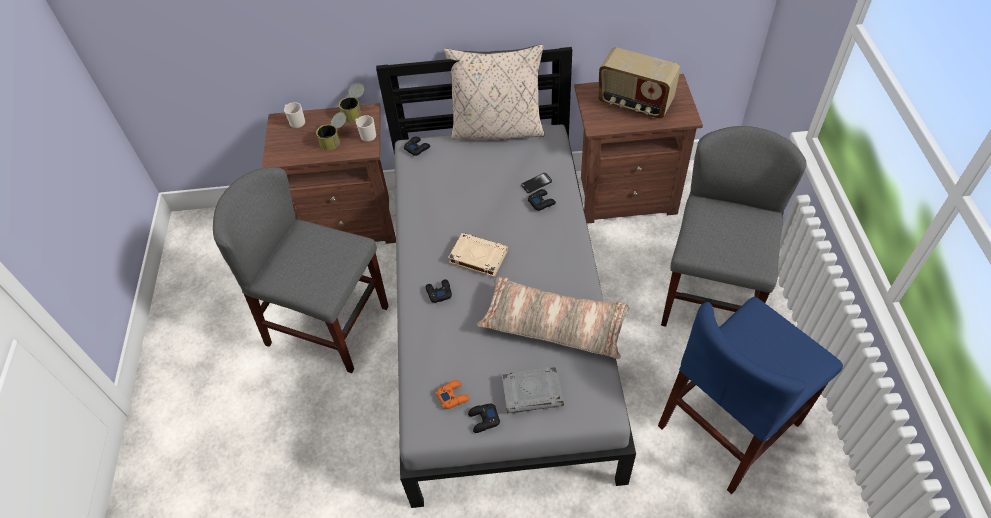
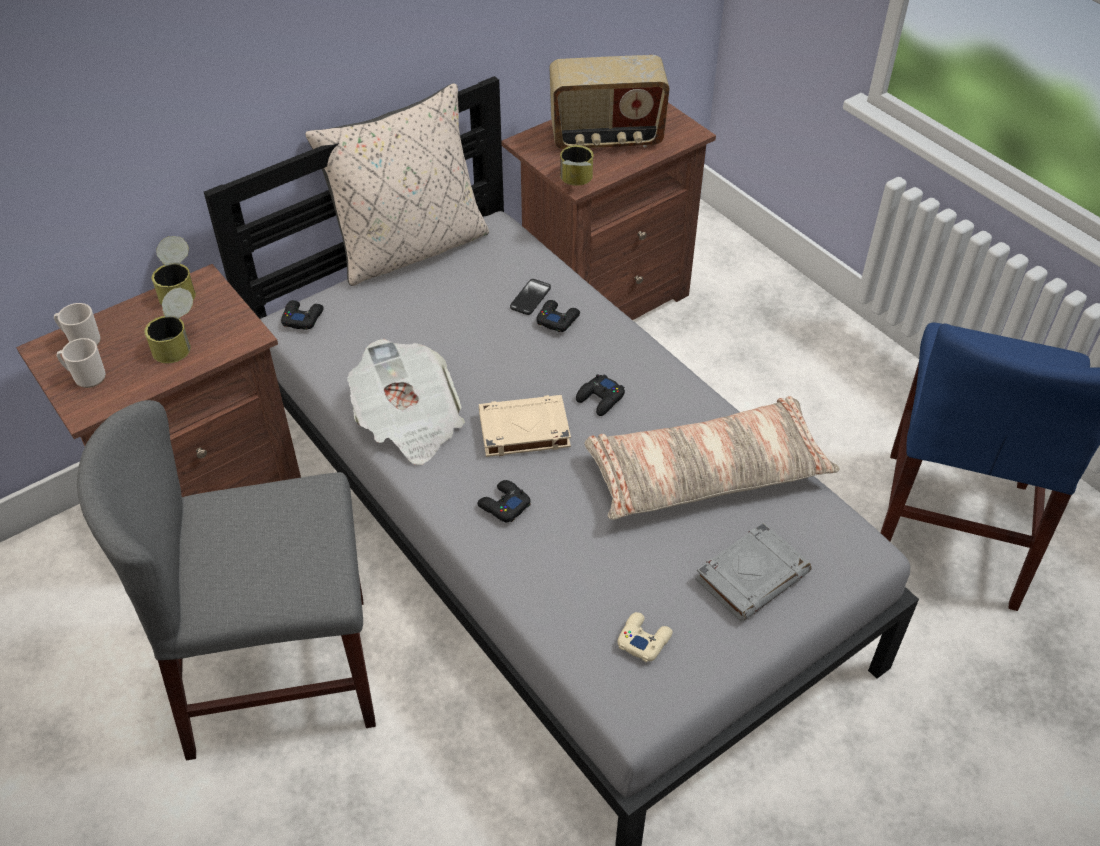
camera: 35 degrees left, 5 degrees down
(366, 135) = (229, 316): mug -> mug (86, 377)
(426, 227) = (409, 422): none -> newspaper
(453, 396) = (643, 639): orange game controller -> beige game controller
(484, 420) = (715, 649): black game controller -> black game controller (600, 399)
(595, 125) = (576, 182): none -> can
(710, 296) = (806, 380): grey chair -> none

